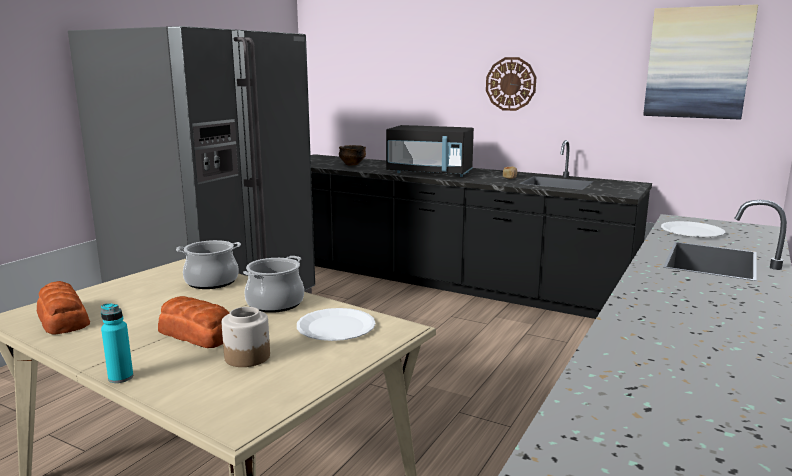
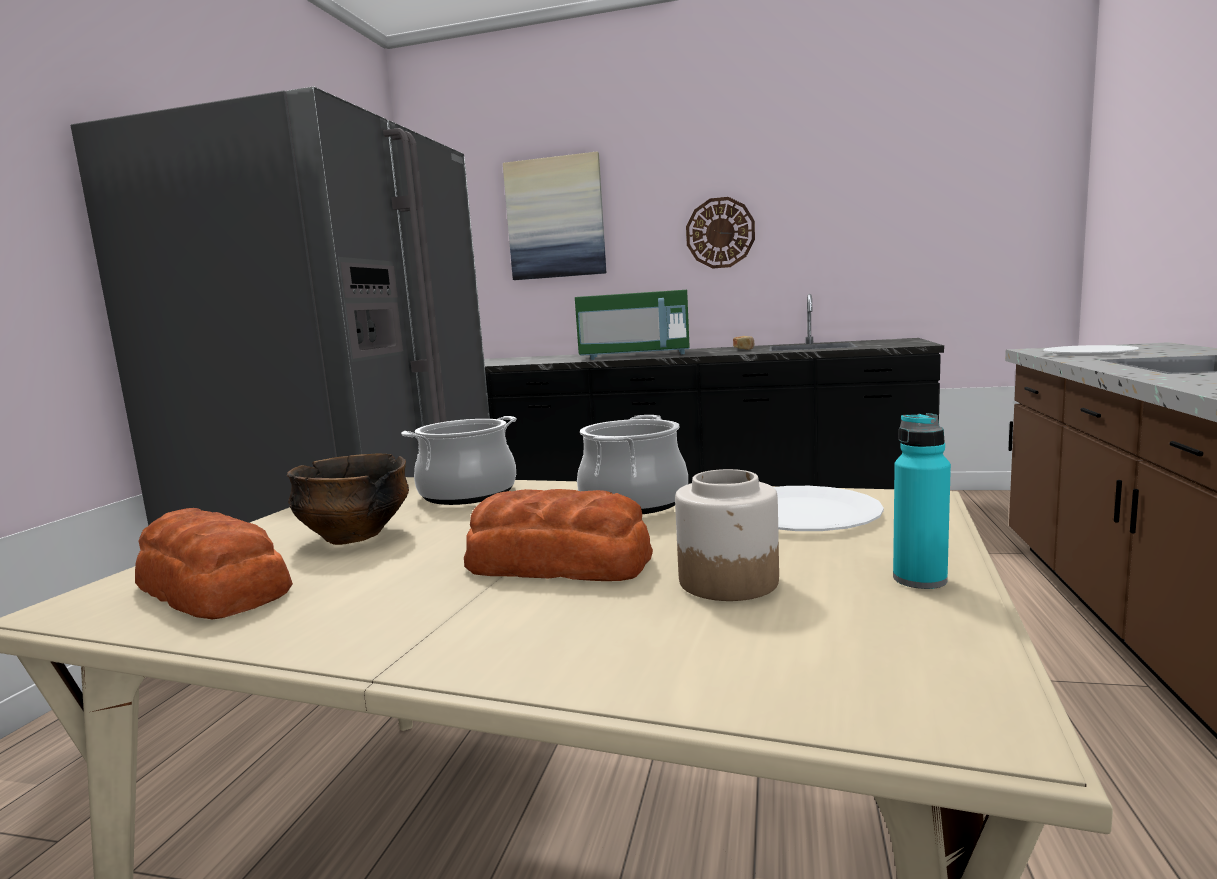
camera: 15 degrees left, 5 degrees down
(120, 377) = (498, 673): turquoise bottle -> turquoise bottle (919, 579)
(352, 164) = (513, 361): bowl -> bowl (355, 536)
(430, 173) = (635, 356): black microwave -> green microwave
(697, 63) = (959, 182): picture -> picture (555, 218)

